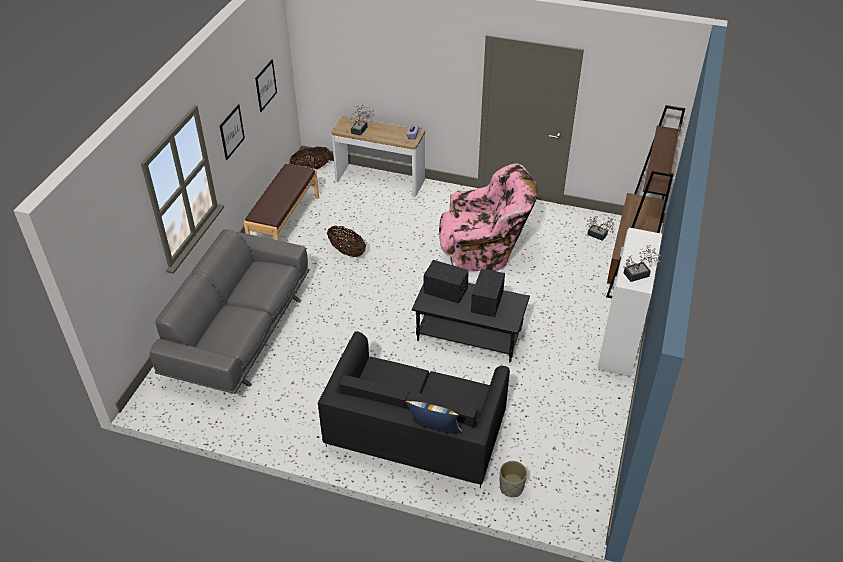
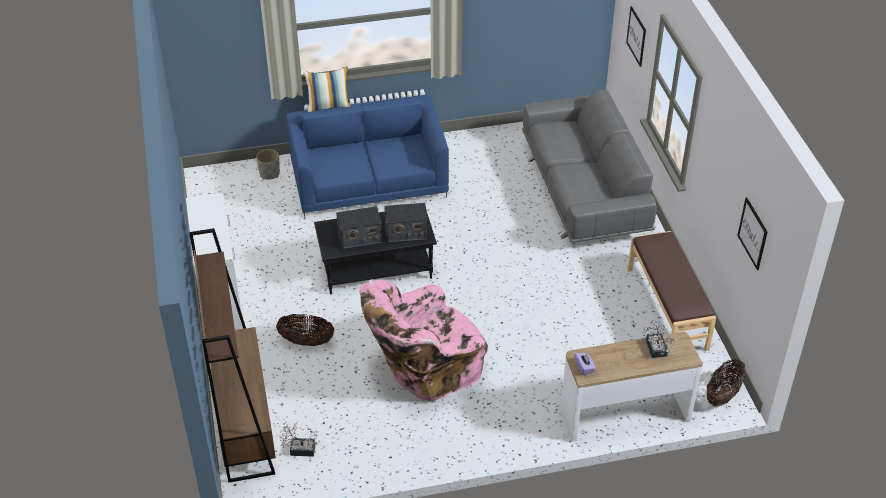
camera: 150 degrees right, 0 degrees up
(232, 132) = (712, 173): picture -> picture (636, 36)
(347, 251) = (568, 304): basket -> basket (306, 341)
(415, 431) = (369, 180): black sofa -> blue sofa
(487, 301) = (359, 237): radio -> radio turned 90 degrees clockwise
(639, 274) = (203, 212): potted plant -> none

